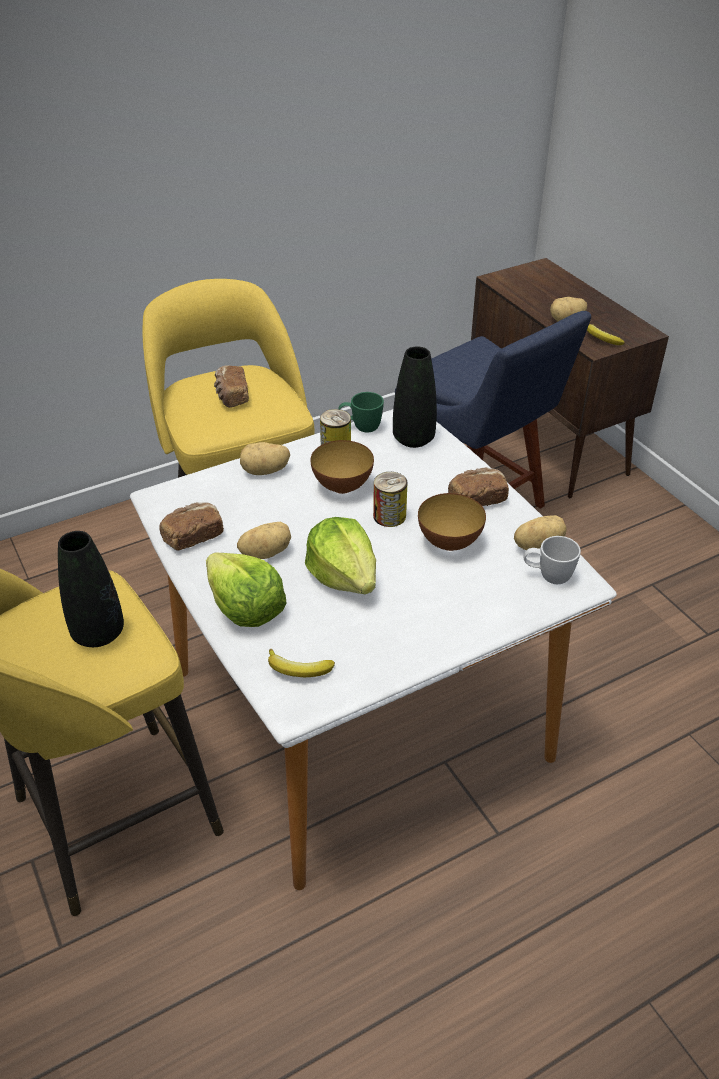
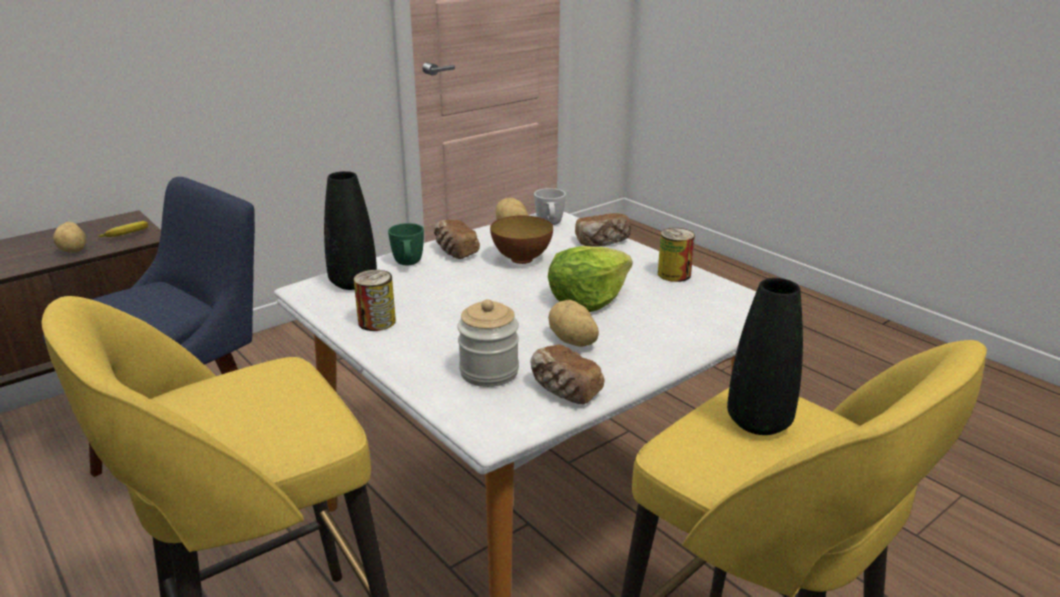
camera: 100 degrees left, 15 degrees down
(231, 396) = (233, 411): bread -> bread (603, 242)
(235, 502) = (489, 372): none -> jar
(245, 608) = (661, 341): lettuce -> none
(265, 471) = (422, 360): potato -> none
(298, 670) = (719, 307): banana -> none
(342, 486) = (446, 312): bowl -> none
(360, 428) = (328, 312): green mug -> green mug (408, 265)
(389, 516) = (490, 286): can -> can (674, 274)

